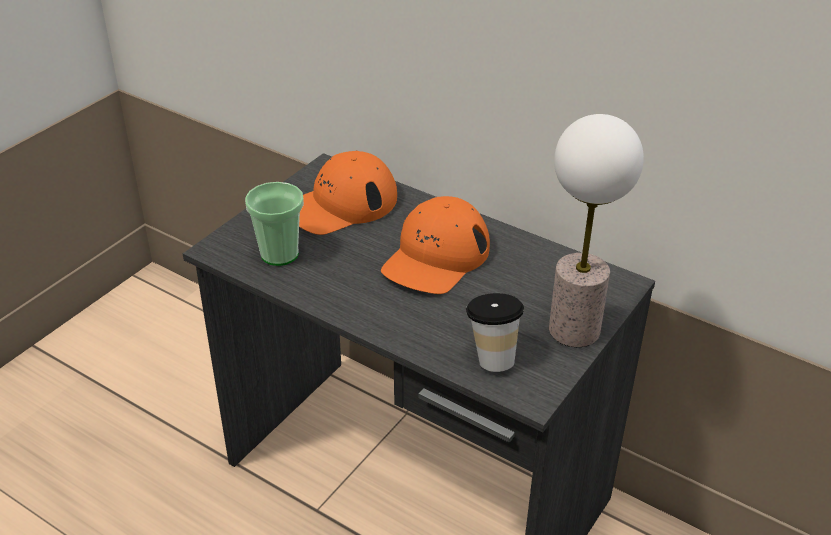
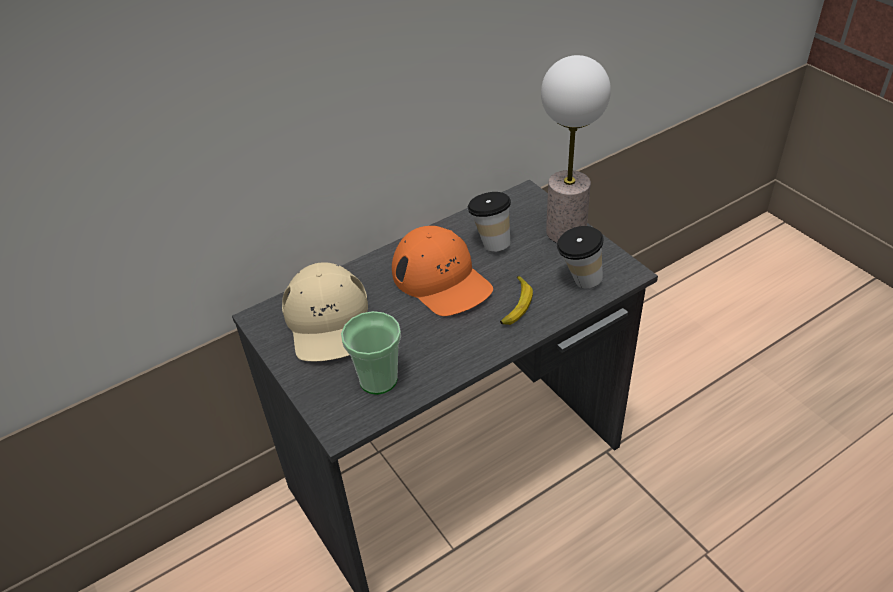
camera: 65 degrees left, 5 degrees up
(340, 205) = (328, 321): orange cap -> beige cap
(425, 317) = (515, 305): none -> banana
(516, 276) = (490, 242): none -> cup

